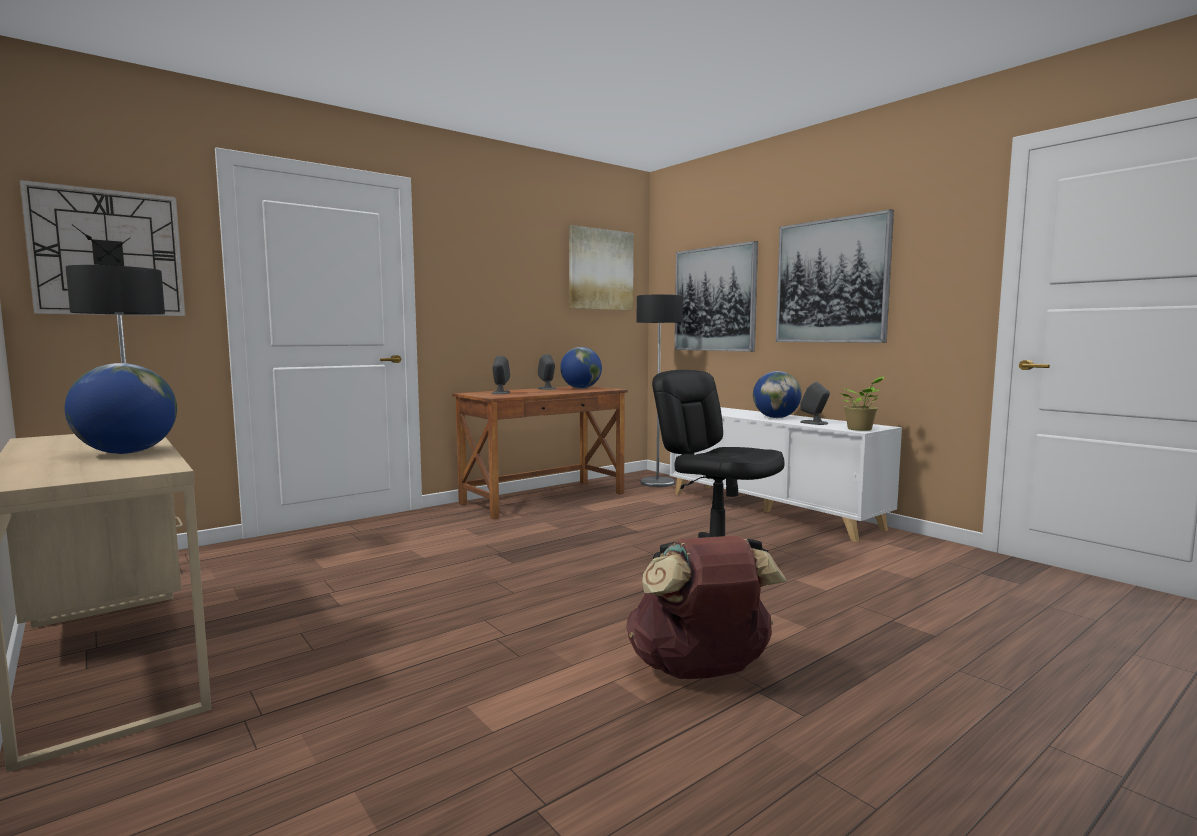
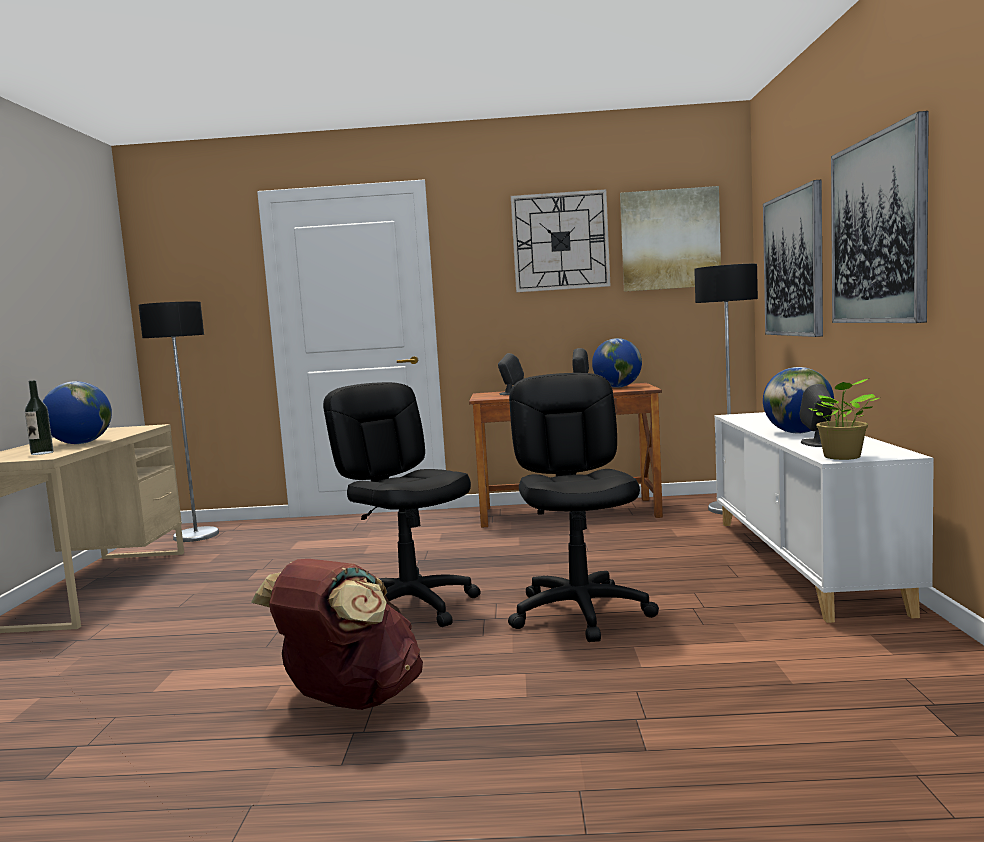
camera: 40 degrees right, 0 degrees up
(108, 253) = (190, 288): wall clock -> wall clock (560, 241)
(120, 466) = (42, 453): none -> bottle
(579, 591) = (411, 607): none -> black office chair

